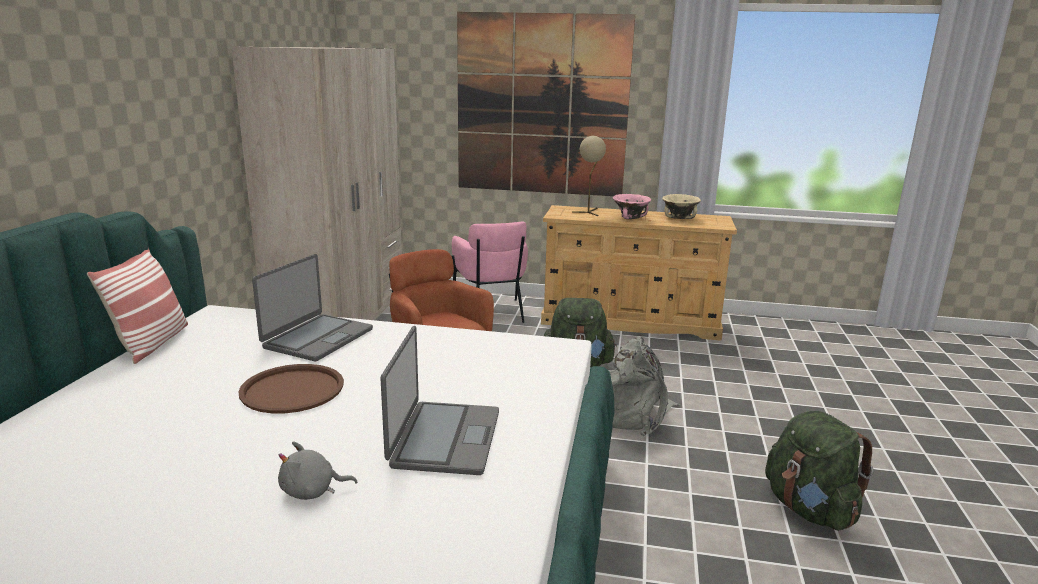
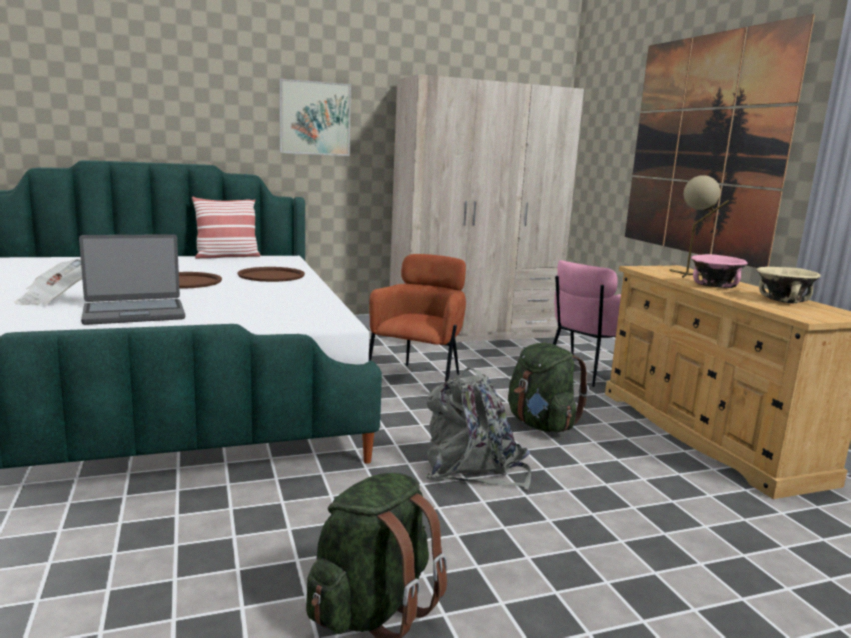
camera: 60 degrees right, 5 degrees down
(164, 111) = (315, 118): none -> picture
(312, 491) = (54, 300): grey plush toy -> newspaper
(317, 338) = (271, 275): laptop -> brown tray

